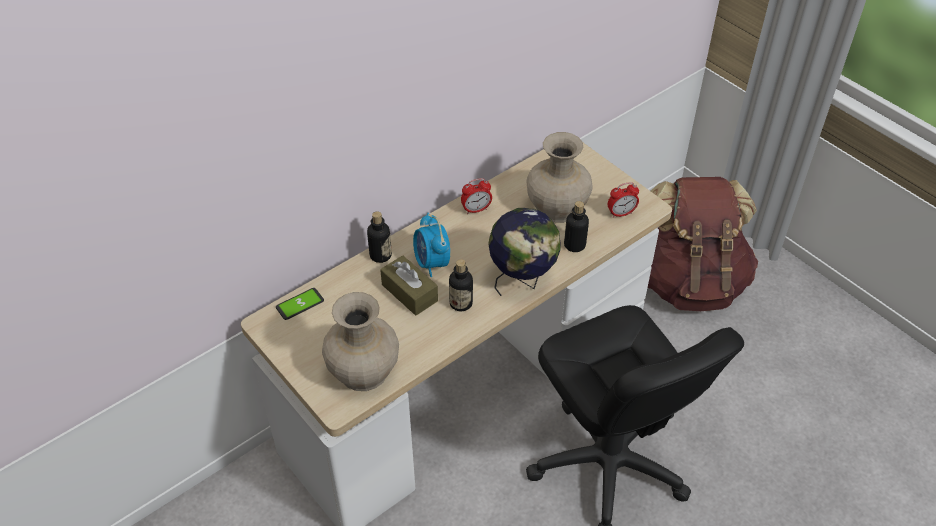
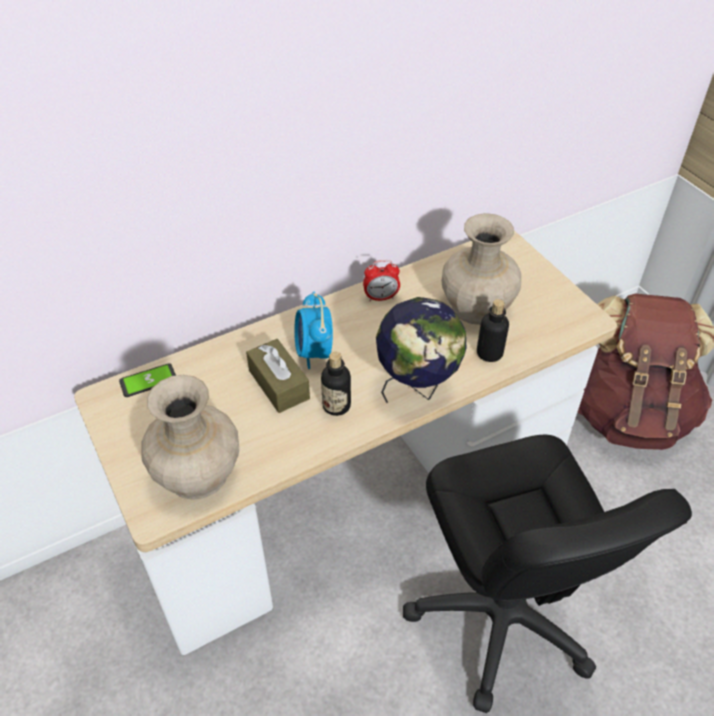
camera: 10 degrees right, 0 degrees up
(380, 255) = (257, 336): bottle -> none
(621, 213) = (553, 323): alarm clock -> none

